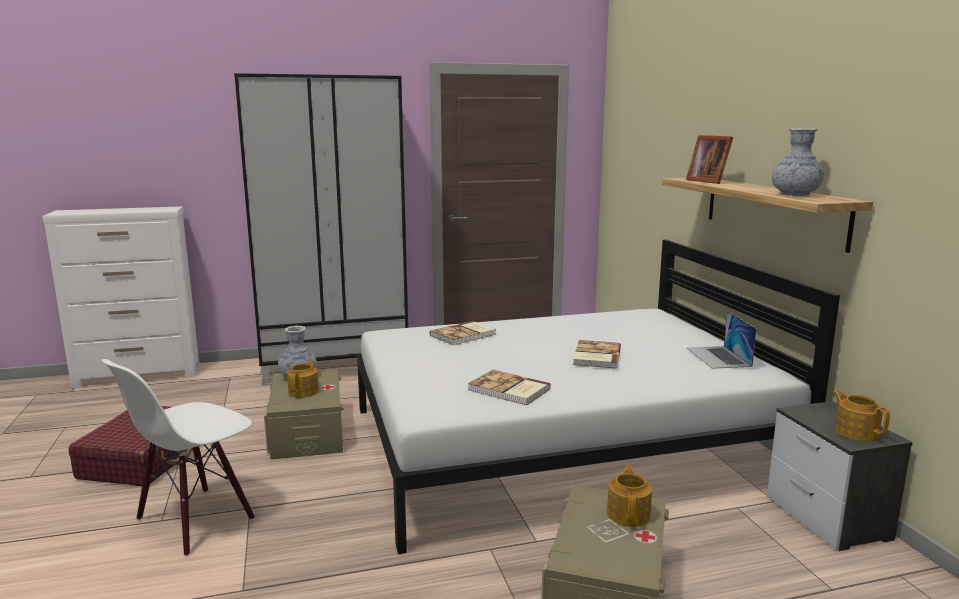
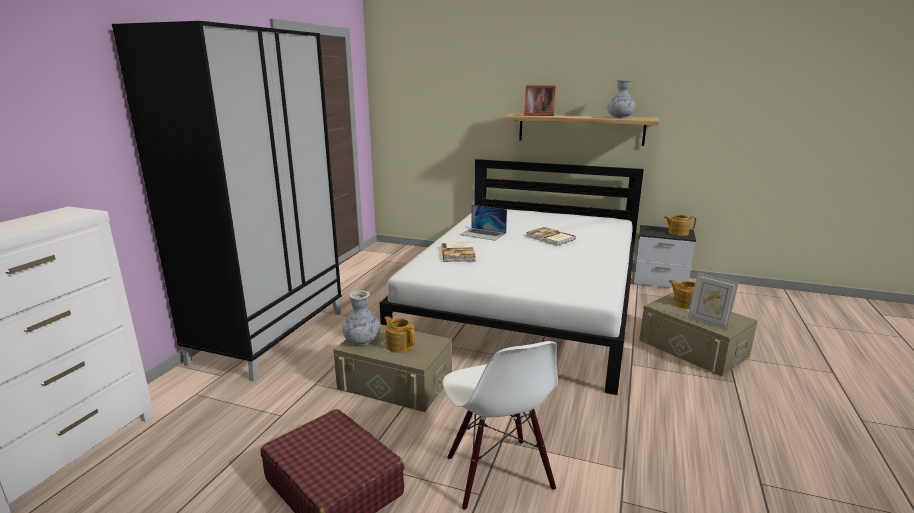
camera: 55 degrees left, 5 degrees up
(509, 390) = (579, 268): book -> none
(580, 542) = (708, 322): none -> picture frame
(718, 357) = (583, 219): laptop -> laptop (483, 234)

